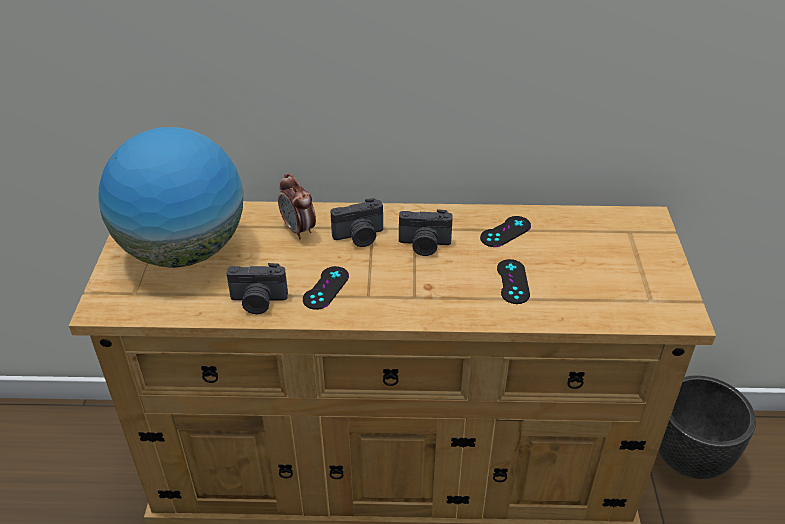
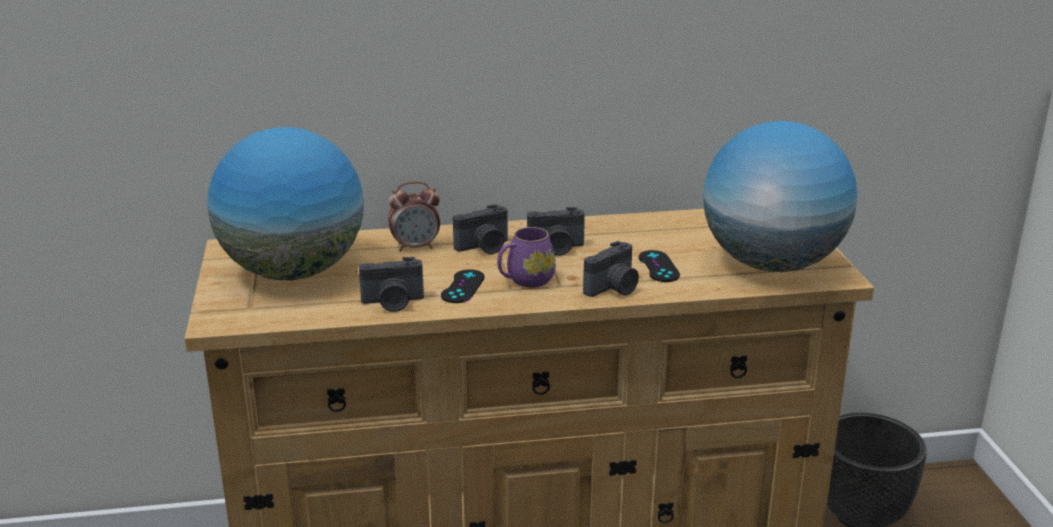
camera: 10 degrees left, 15 degrees down
(299, 230) = (415, 247): alarm clock -> alarm clock turned 60 degrees counterclockwise
(384, 286) = (525, 280): none -> purple mug
(463, 307) = (614, 289): none -> camera
(505, 232) = (637, 232): black game controller -> none
(623, 291) = (772, 264): none -> globe

